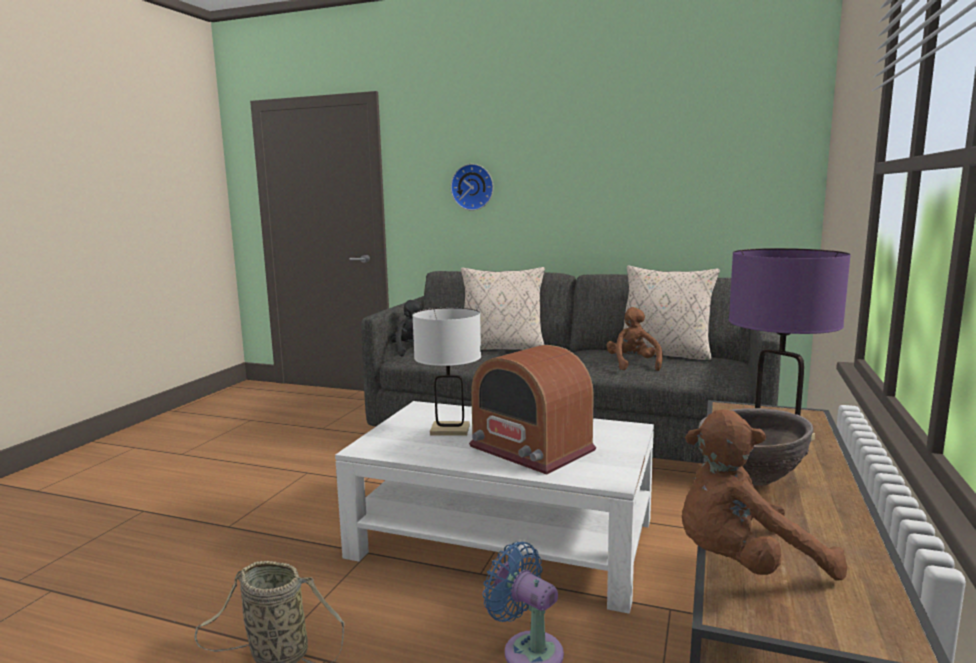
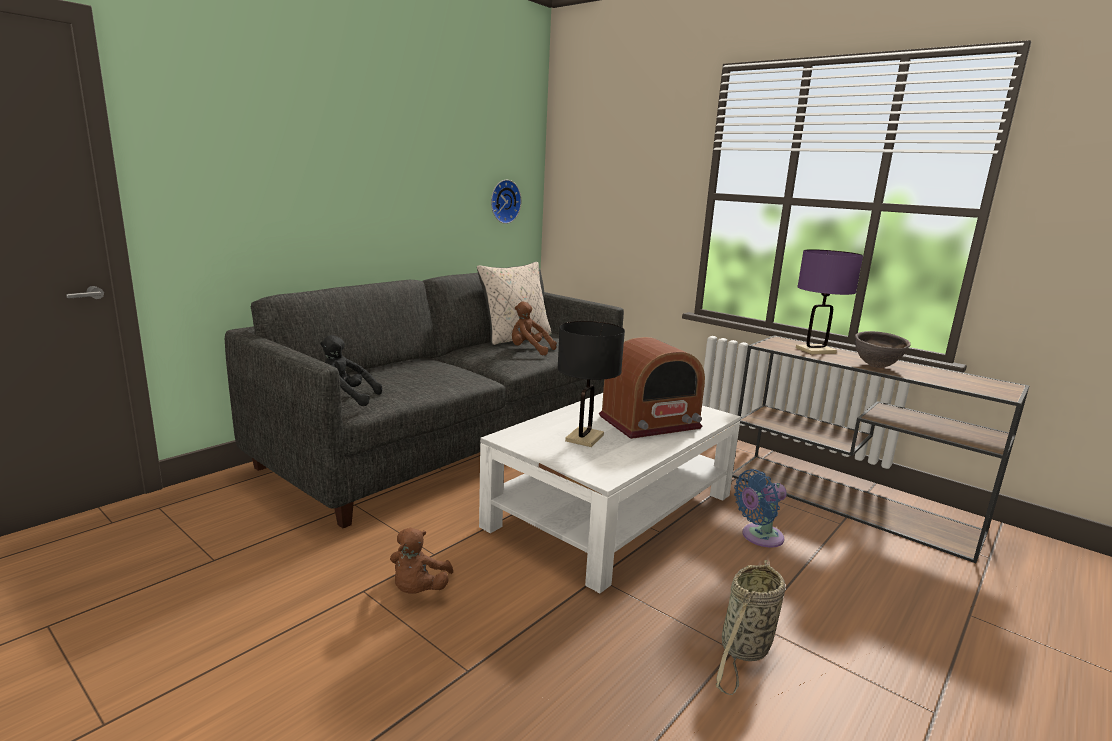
camera: 70 degrees left, 5 degrees up
(450, 430) = (584, 438): white table lamp -> black table lamp
(473, 187) = (272, 180): wall clock -> wall clock (503, 201)
(503, 348) = (399, 369): beige pillow -> none
(744, 565) = (966, 387): brown plush toy -> brown plush toy (418, 590)

